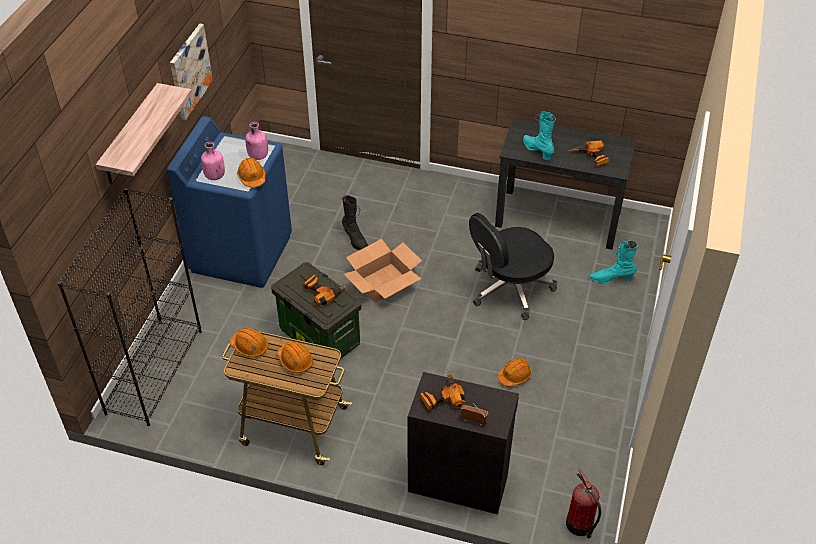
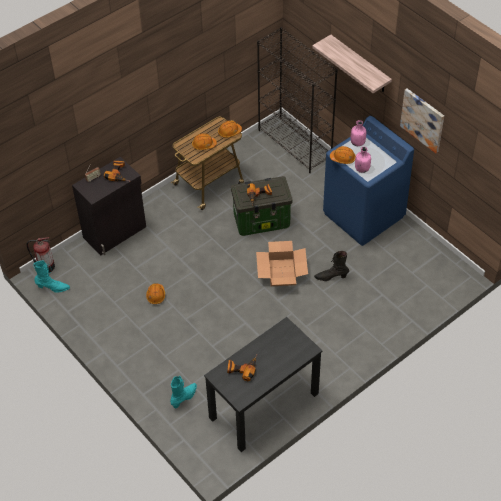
camera: 125 degrees right, 5 degrees up
(509, 289) = (222, 334): black office chair -> none
(537, 150) = (274, 341): turquoise boot -> turquoise boot (53, 288)

